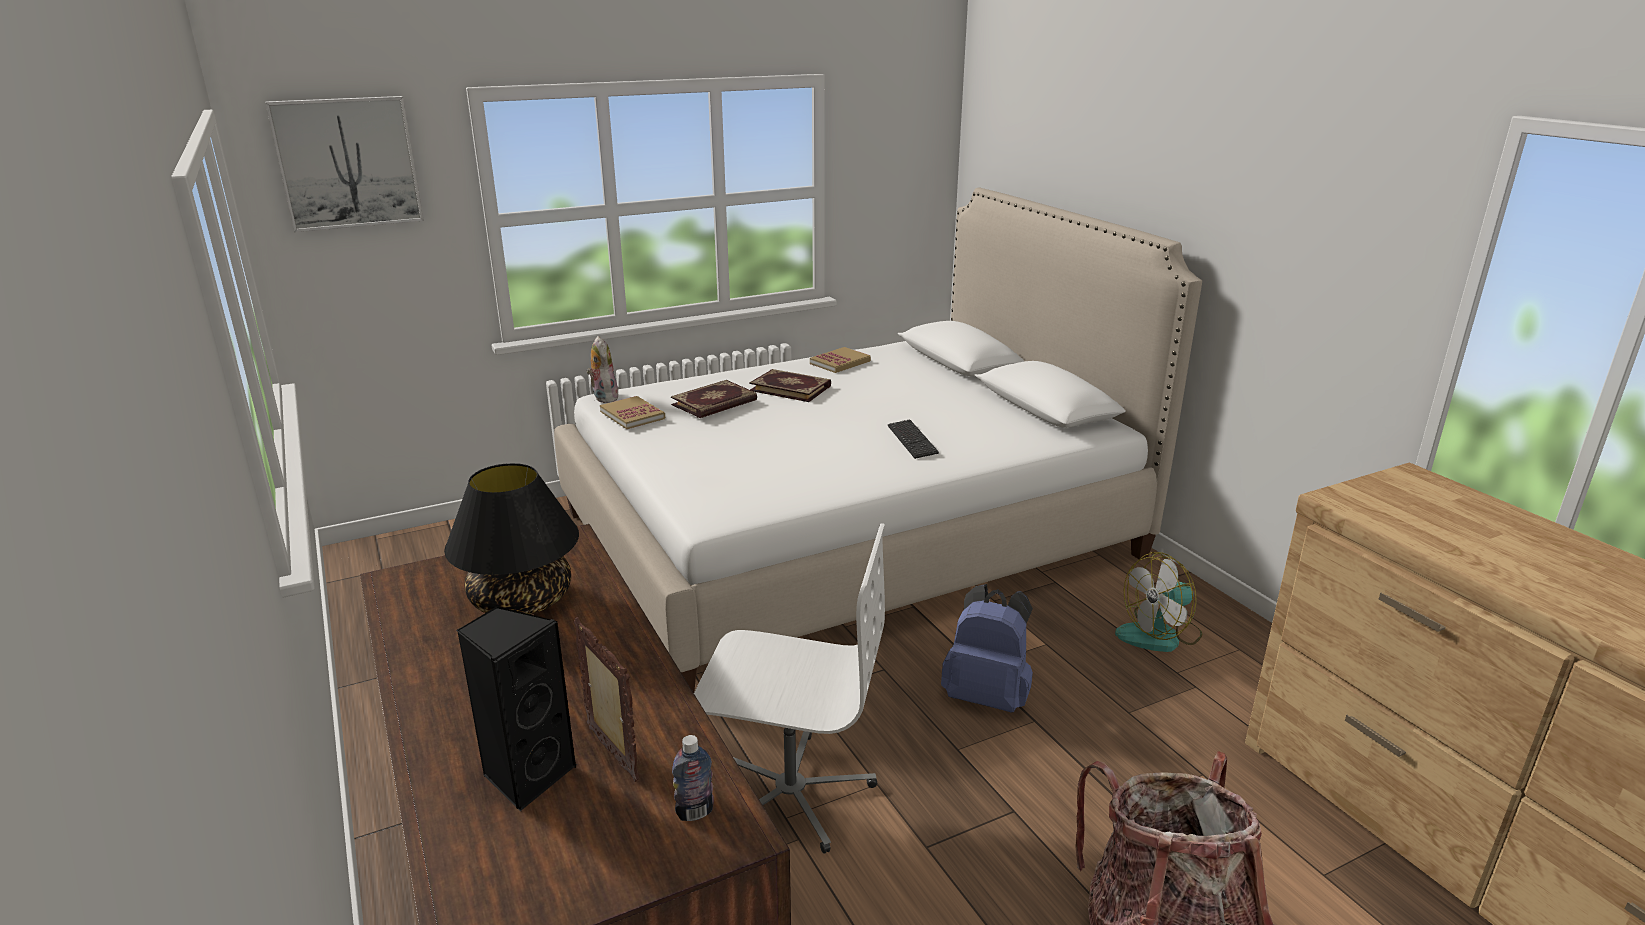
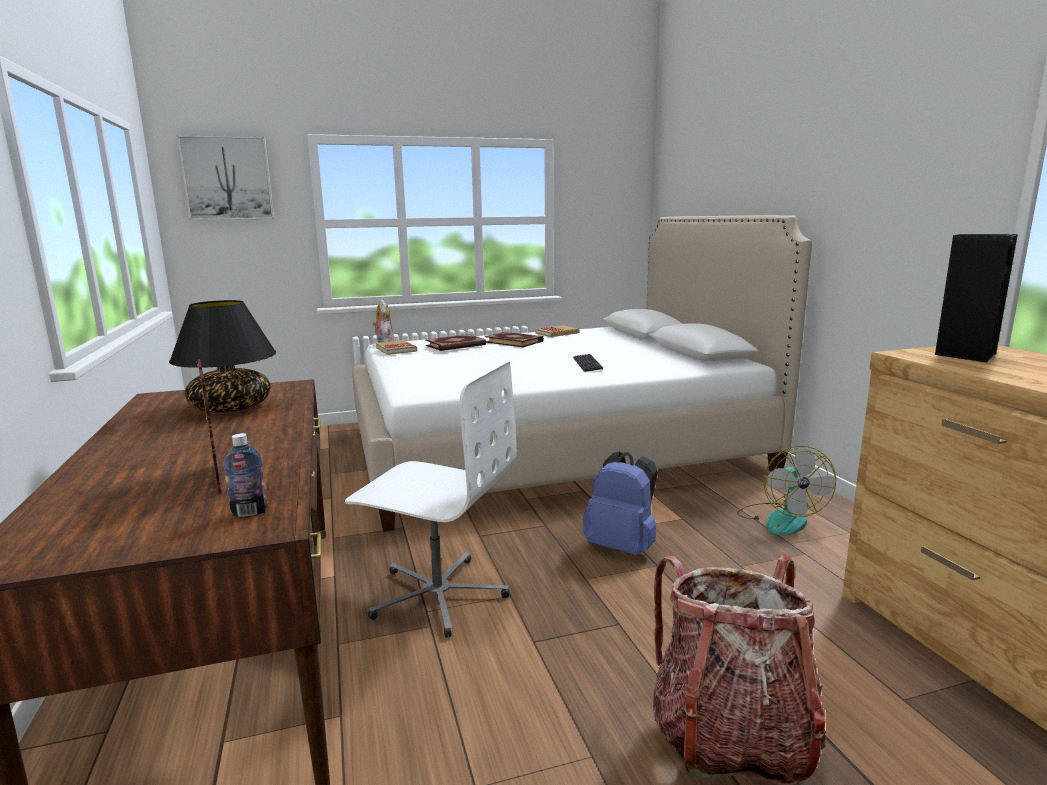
camera: 10 degrees right, 10 degrees down
(527, 775) = (141, 485): black speaker -> black speaker (965, 355)
(1160, 635) = (780, 519): fan -> fan turned 75 degrees counterclockwise

